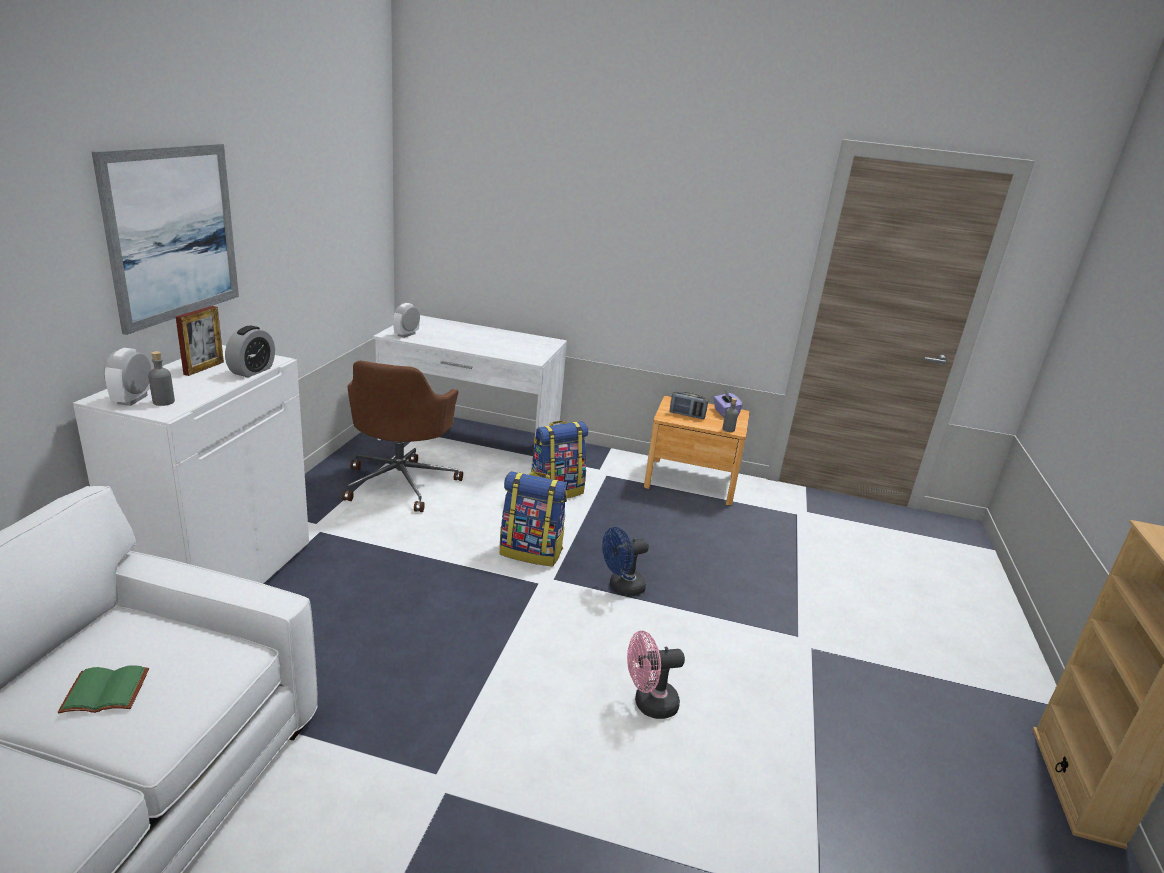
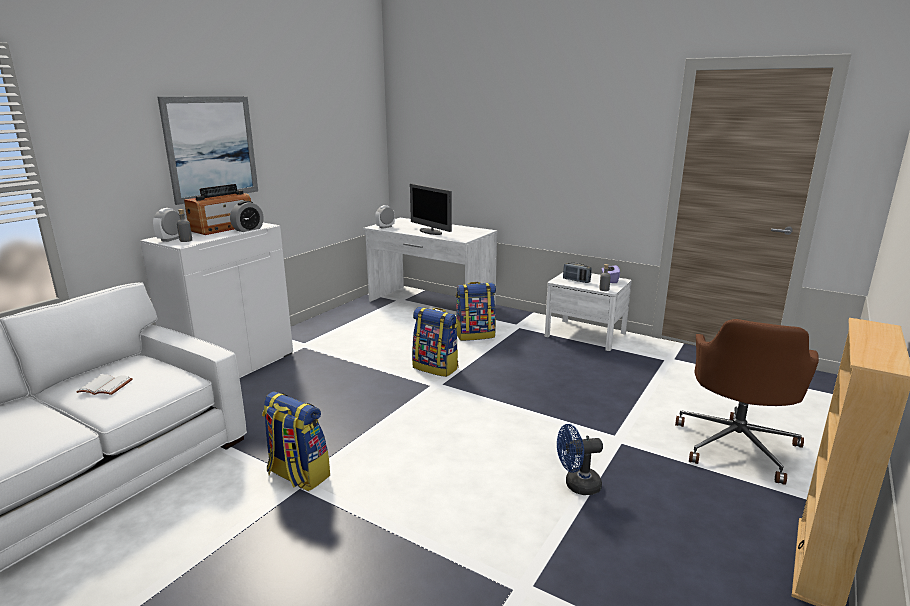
camera: 20 degrees right, 5 degrees down
(107, 690) = (107, 386): green book -> white book
(204, 368) = (222, 228): picture frame -> radio
(401, 483) = (370, 325): brown office chair -> brown office chair (736, 445)
(429, 769) = (297, 475): none -> backpack
(479, 344) = (430, 232): none -> monitor
(621, 588) = (489, 393): blue fan -> blue fan (577, 485)
(649, 704) = (468, 461): pink fan -> none
(691, 481) = (585, 334): brown nightstand -> white nightstand

